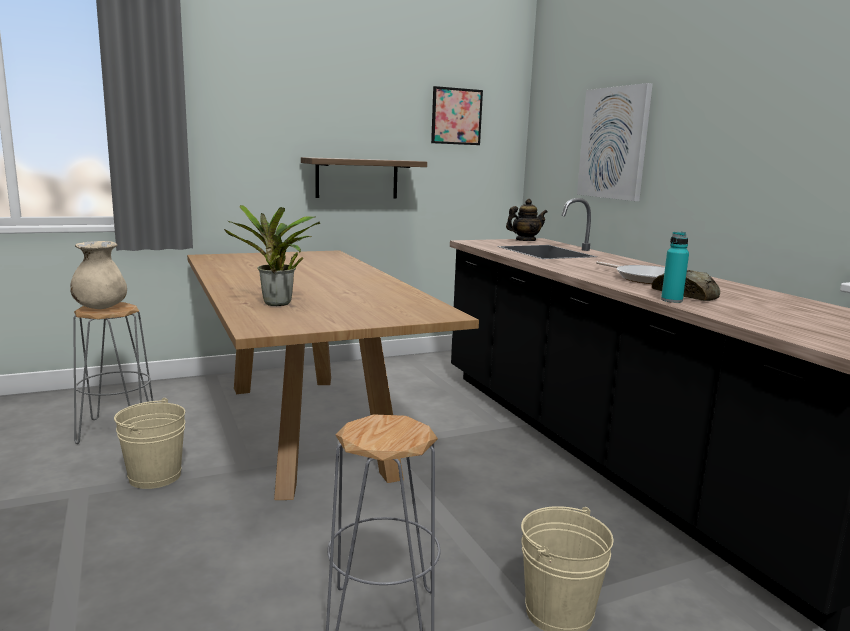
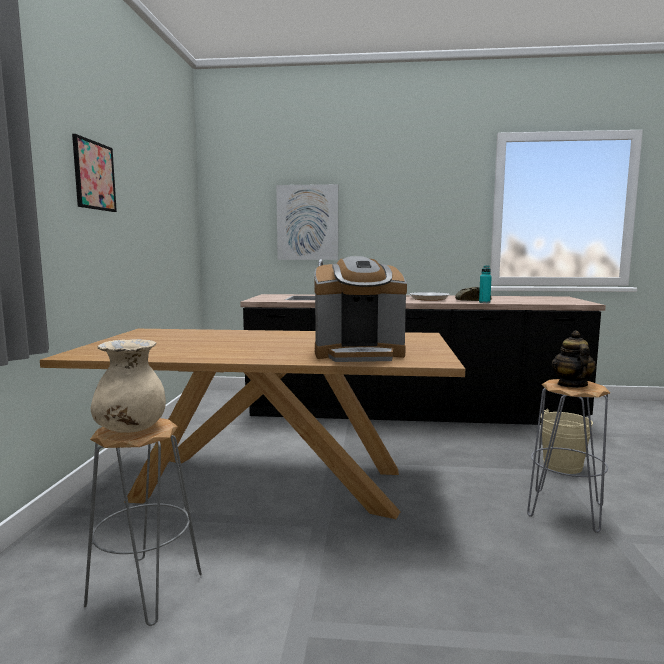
camera: 60 degrees left, 5 degrees down
(155, 476) = (303, 572): beige bucket -> none
(277, 304) = (359, 354): potted plant -> coffee machine
(357, 178) = (133, 255): shelf -> none
(456, 116) = (174, 198): picture -> picture (94, 175)
(525, 241) = (269, 296): teapot -> teapot (571, 385)

